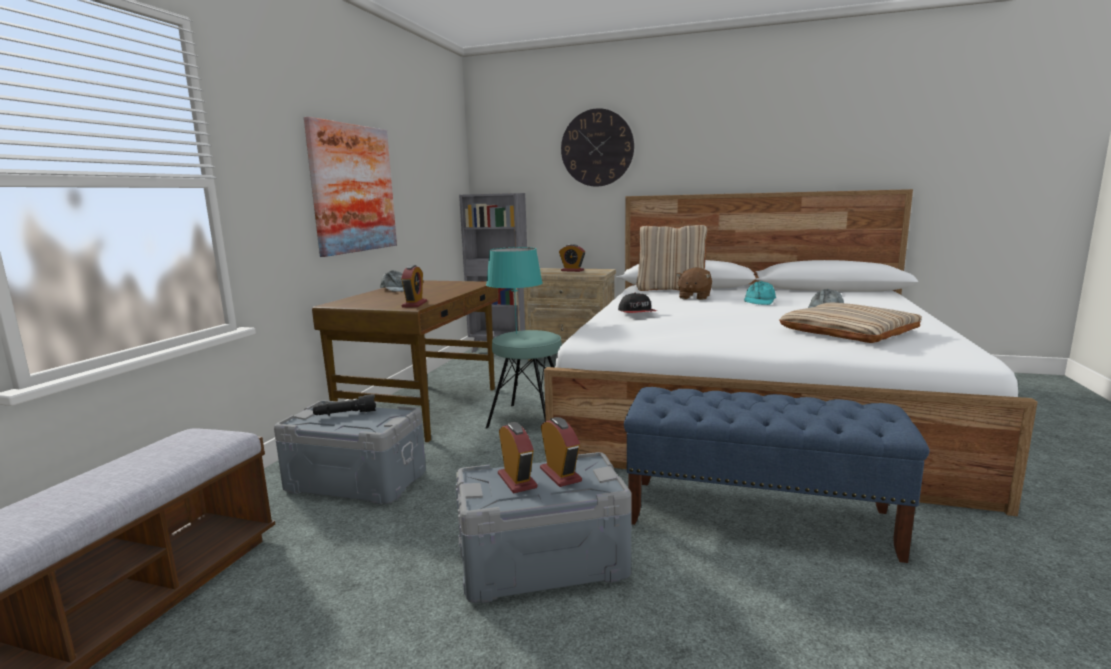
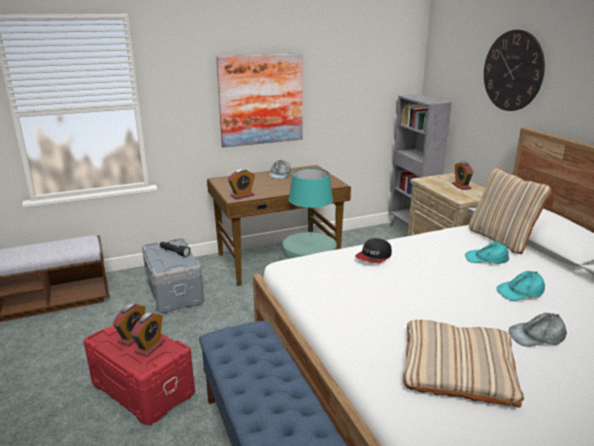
camera: 50 degrees right, 10 degrees up
(542, 561) = (144, 387): grey storage box -> red storage box
(694, 297) = (486, 259): brown plush toy -> turquoise cap

